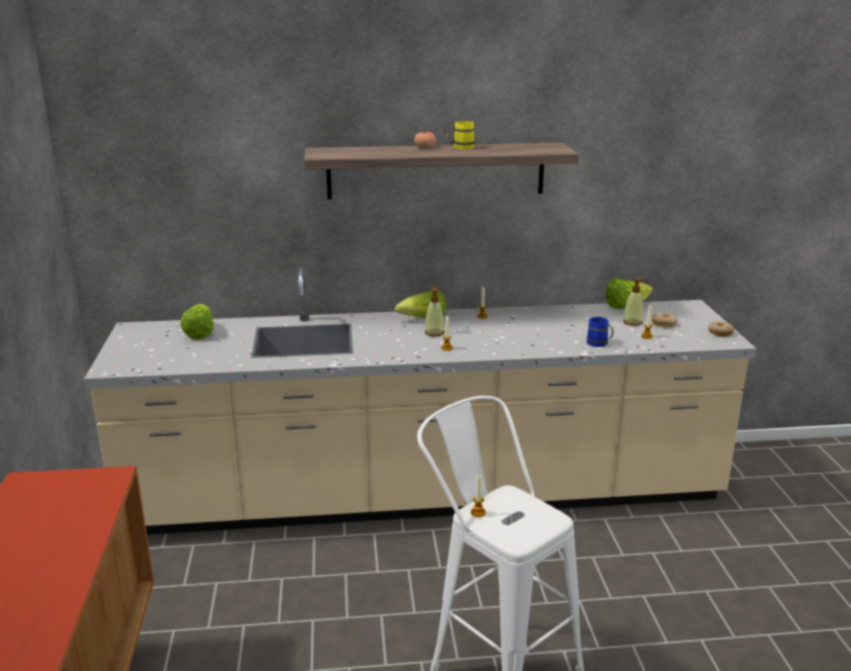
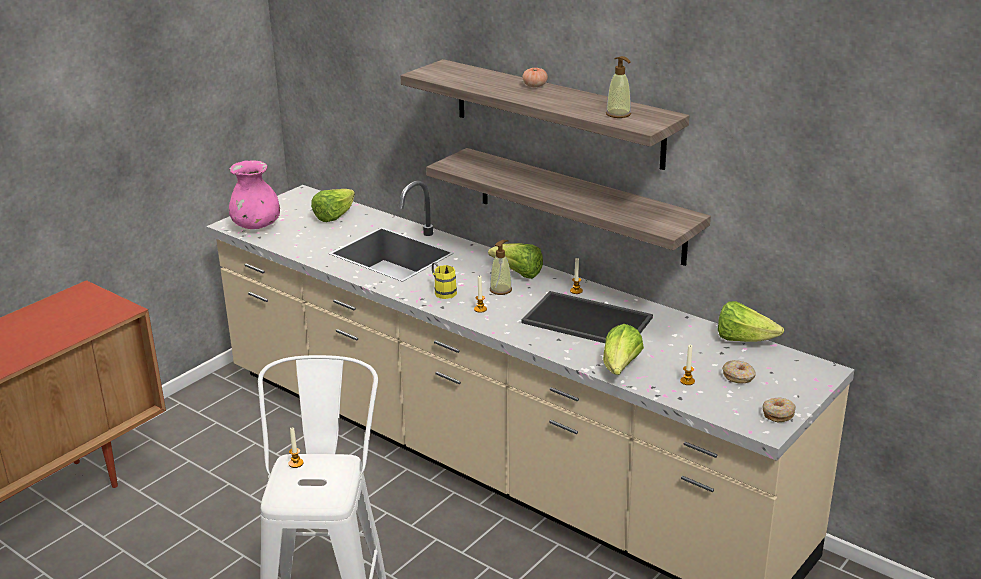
camera: 45 degrees right, 5 degrees up
(139, 362) = (256, 226): none -> pink vase
(458, 147) = (566, 93): yellow mug -> yellow mug (442, 291)
(460, 247) = (579, 205): none -> shelf
(525, 328) = (589, 320): none -> tray
(600, 344) = (620, 368): blue mug -> lettuce
(633, 322) = (708, 360): soap dispenser -> soap dispenser (618, 114)

